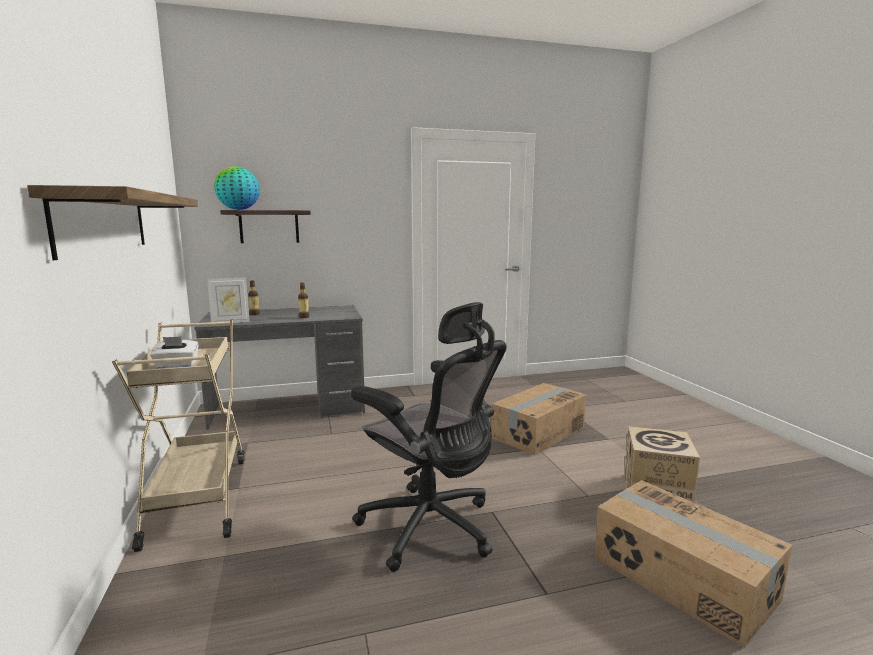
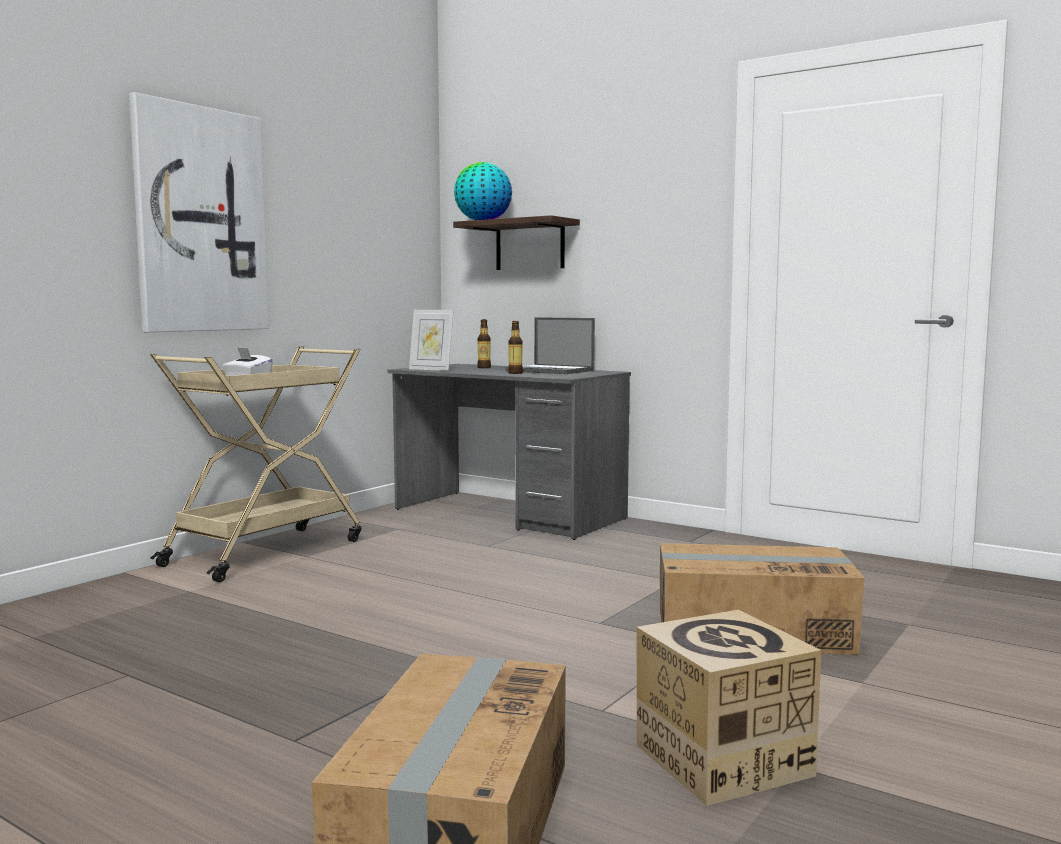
camera: 50 degrees right, 5 degrees down
(104, 222) = (200, 220): shelf -> picture
(311, 311) = (551, 371): none -> laptop
(429, 526) = (355, 645): office chair -> none

